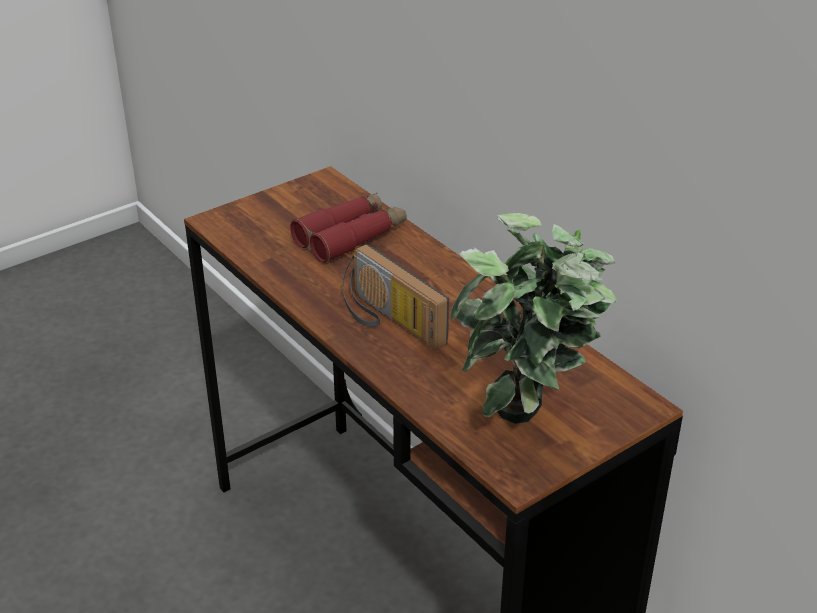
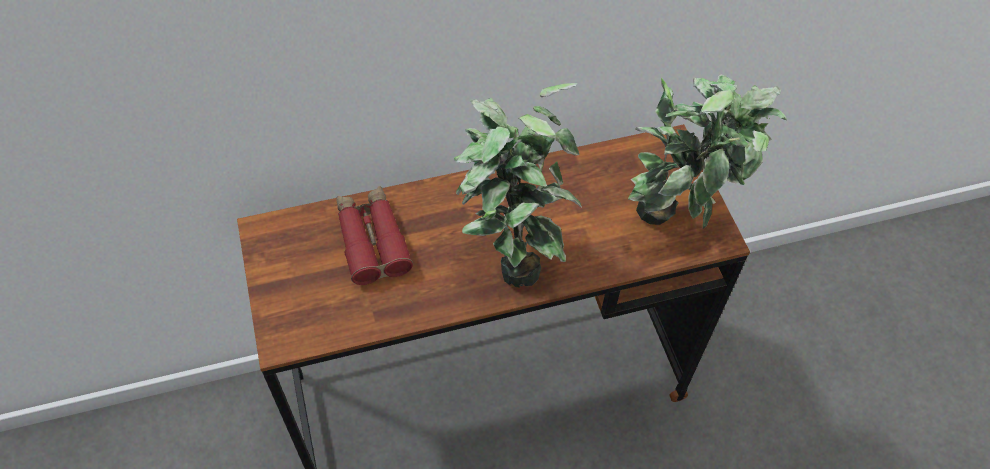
camera: 70 degrees left, 20 degrees up
(388, 321) = (511, 254): radio -> potted plant

